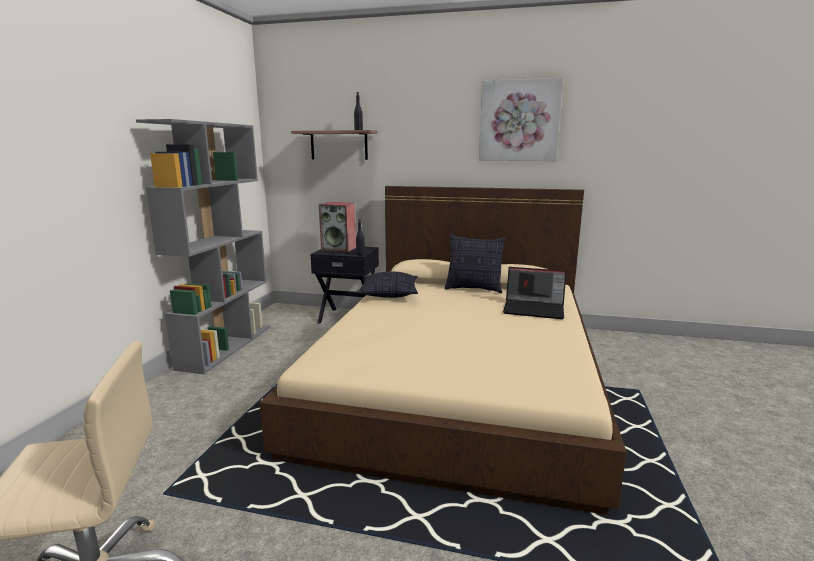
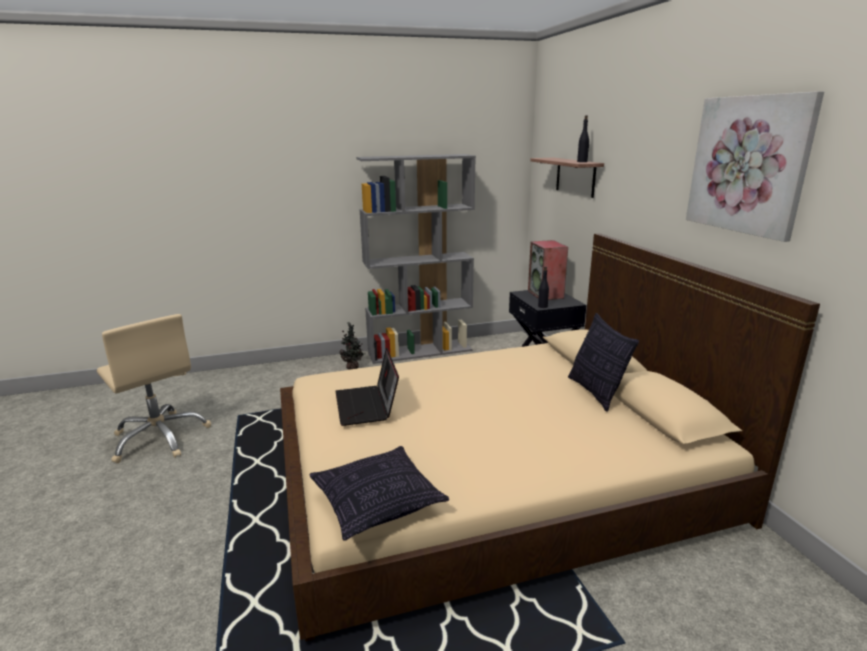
camera: 60 degrees right, 5 degrees up
(192, 386) = (353, 368): none -> potted plant
(389, 294) = (506, 358): pillow -> pillow (378, 503)
(534, 309) = (579, 446): laptop -> laptop (367, 406)

